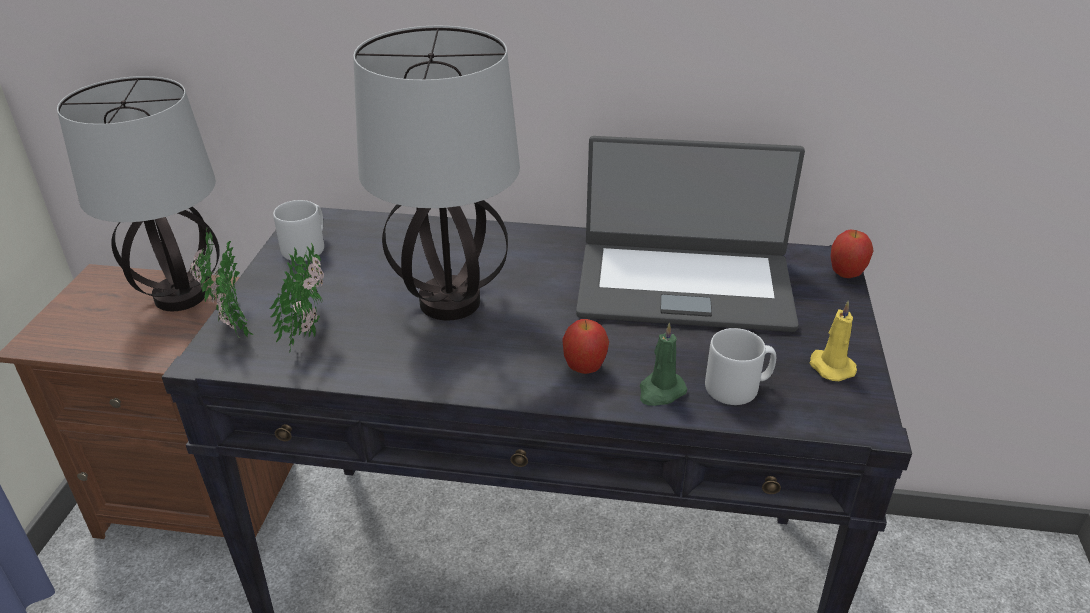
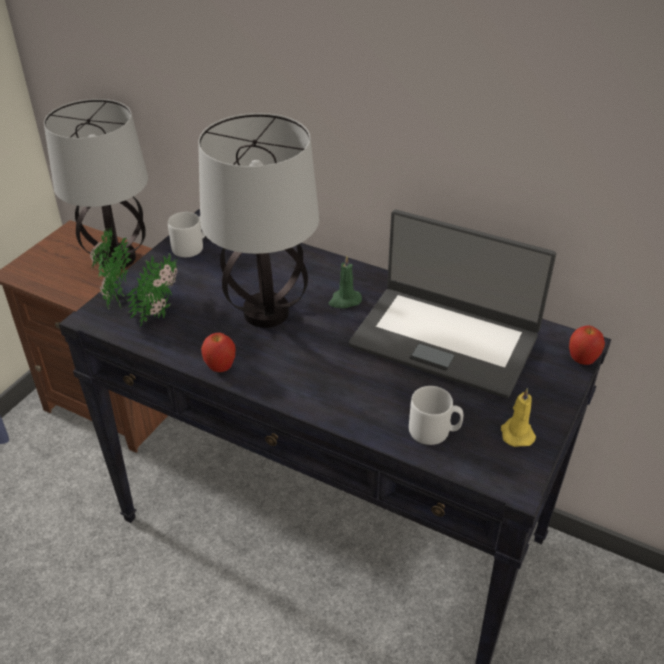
camera: 20 degrees right, 5 degrees up
(584, 369) = (331, 388): apple -> apple (220, 368)
(660, 391) = (375, 419): green candle -> green candle (344, 300)

